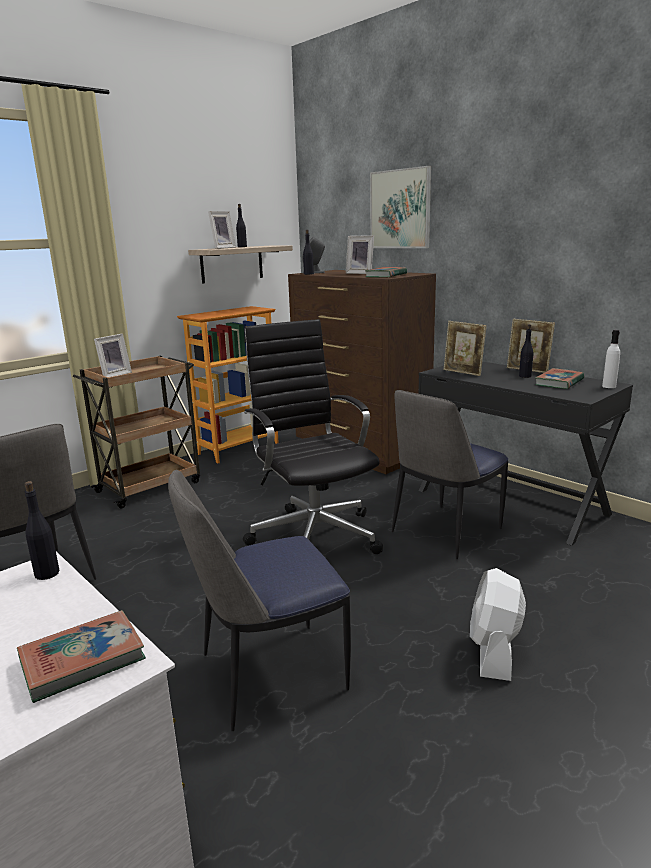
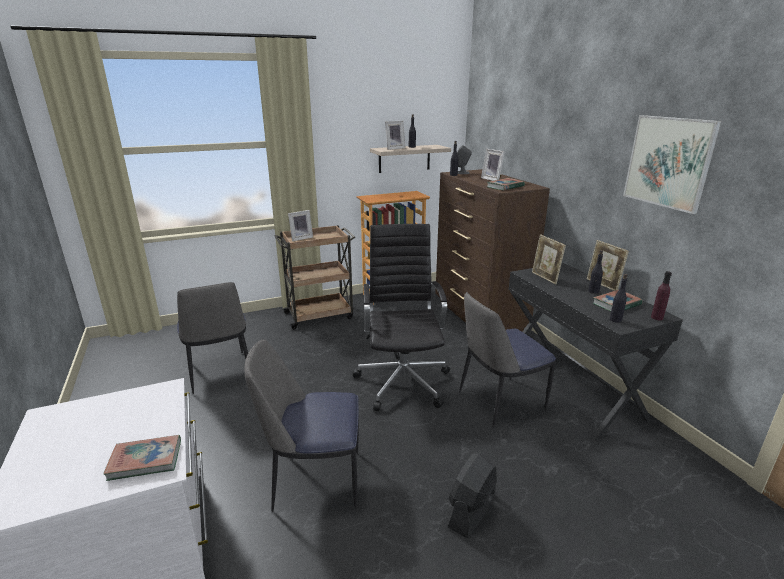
camera: 20 degrees right, 5 degrees up
(47, 573) = (168, 393): black bottle -> black bottle (615, 320)
(400, 209) = (532, 129): picture -> picture (668, 162)
(494, 650) = (471, 510): white fan -> black fan
(609, 386) = (657, 317): white bottle -> purple bottle

